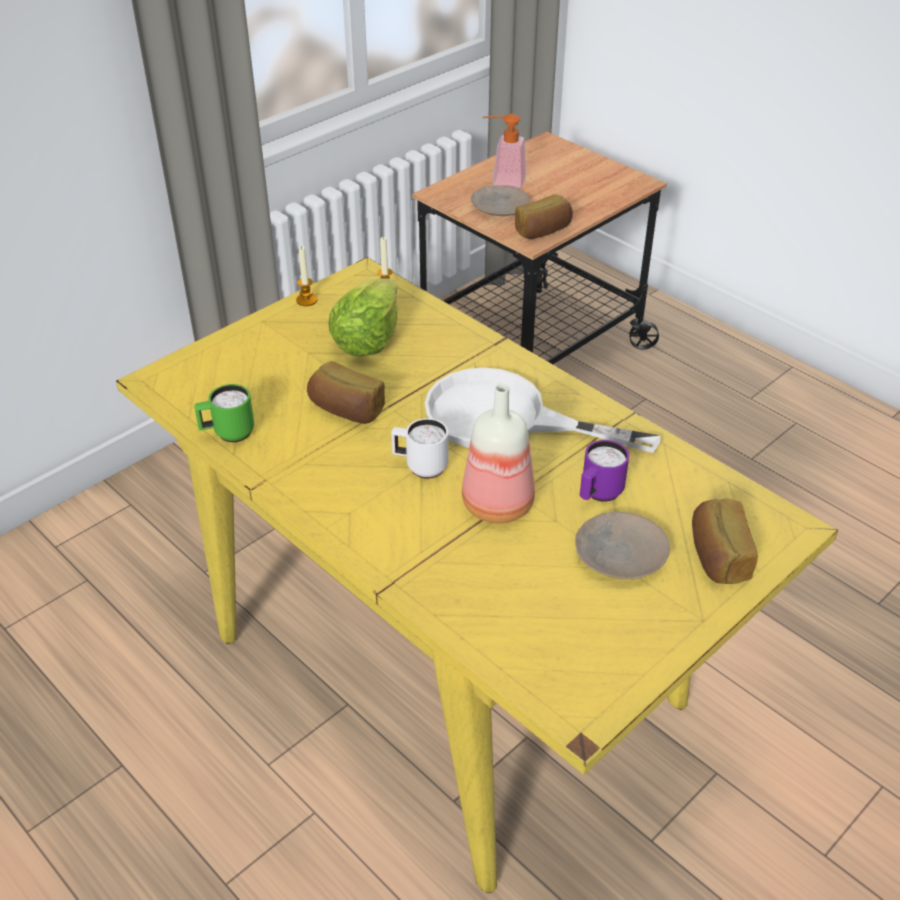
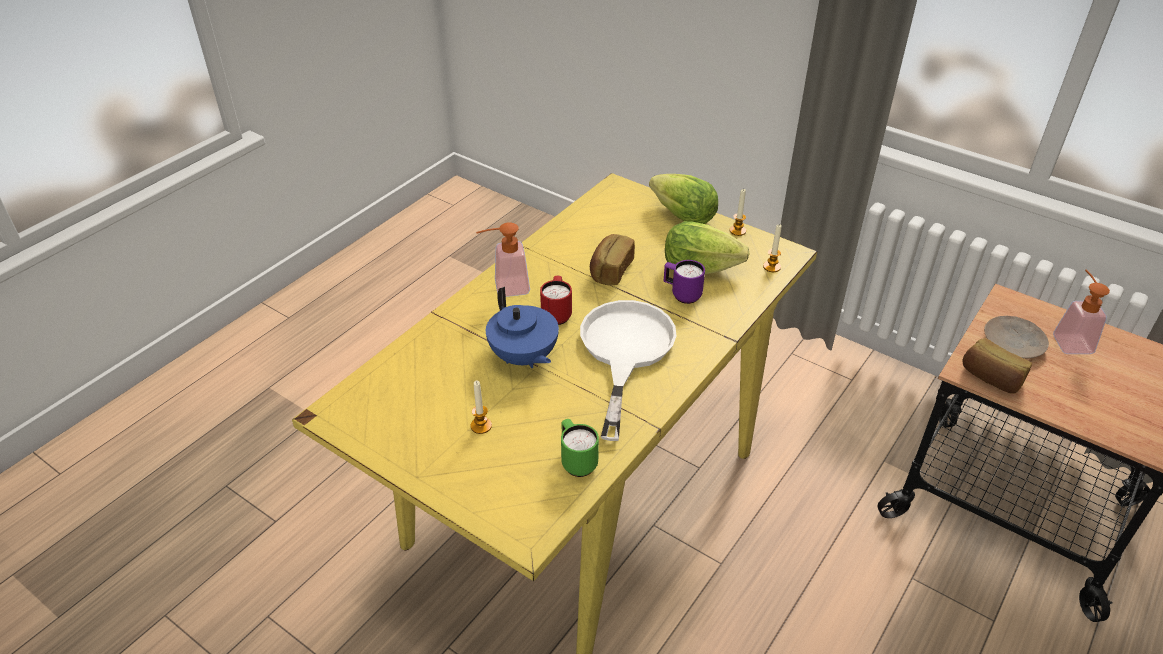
camera: 80 degrees right, 0 degrees up
(228, 434) = (569, 225): green mug -> green mug (576, 461)
(258, 335) = (683, 217): none -> lettuce
(349, 511) = (505, 288): none -> soap dispenser
(420, 467) = (557, 314): white mug -> red mug
(500, 505) = (523, 357): bottle -> blue teapot
(598, 494) = (546, 410): purple mug -> purple mug (682, 294)
(619, 554) = (481, 426): beige plate -> candle
(717, 556) = (486, 485): bread -> none

